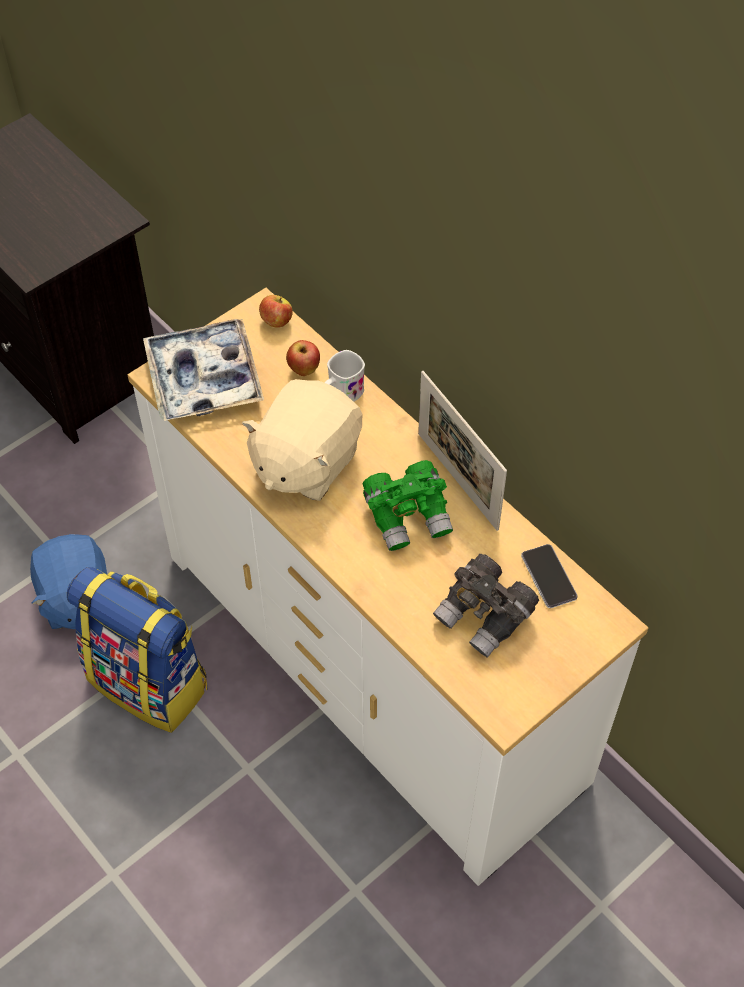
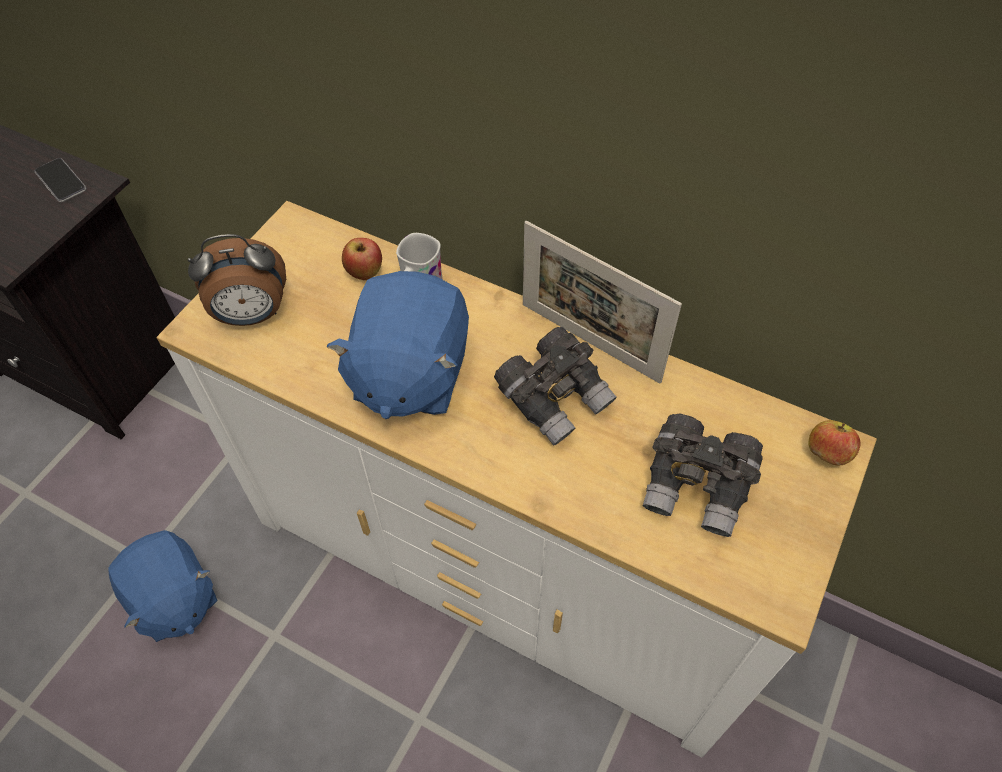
camera: 20 degrees left, 0 degrees up
(150, 682) = (283, 662): backpack -> none
(204, 378) = (252, 315): tray -> alarm clock
(276, 321) = (312, 232): apple -> apple (827, 453)
(305, 462) = (409, 374): beige plush toy -> blue plush toy
(409, 516) = (555, 398): green binoculars -> grey binoculars
(548, 577) = (742, 417): phone -> phone (61, 181)

